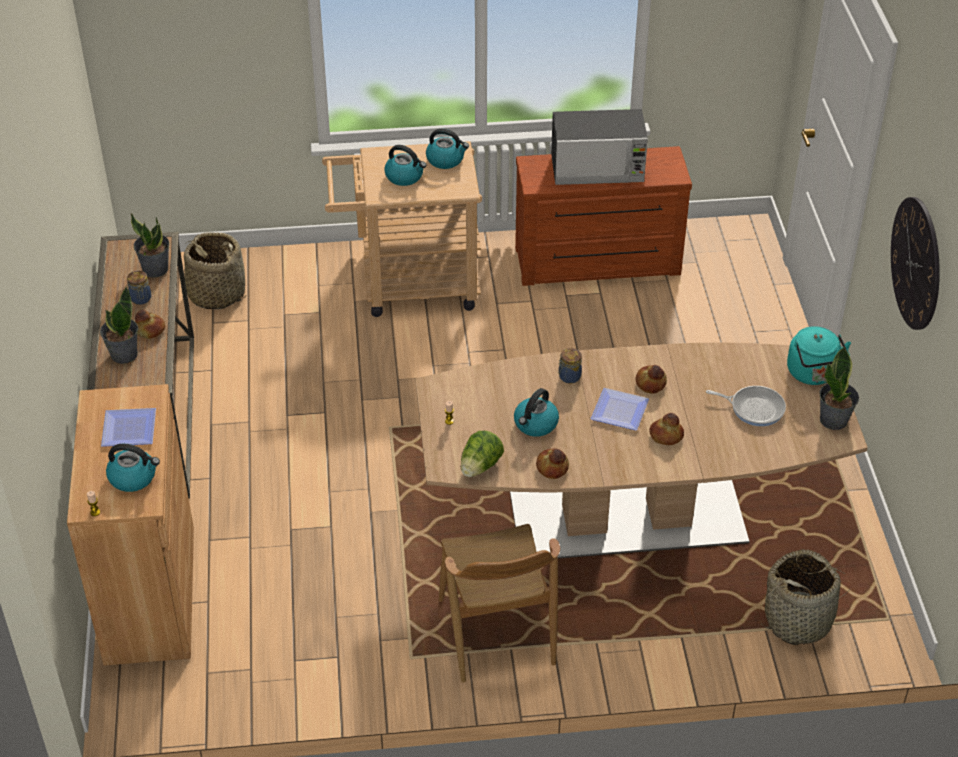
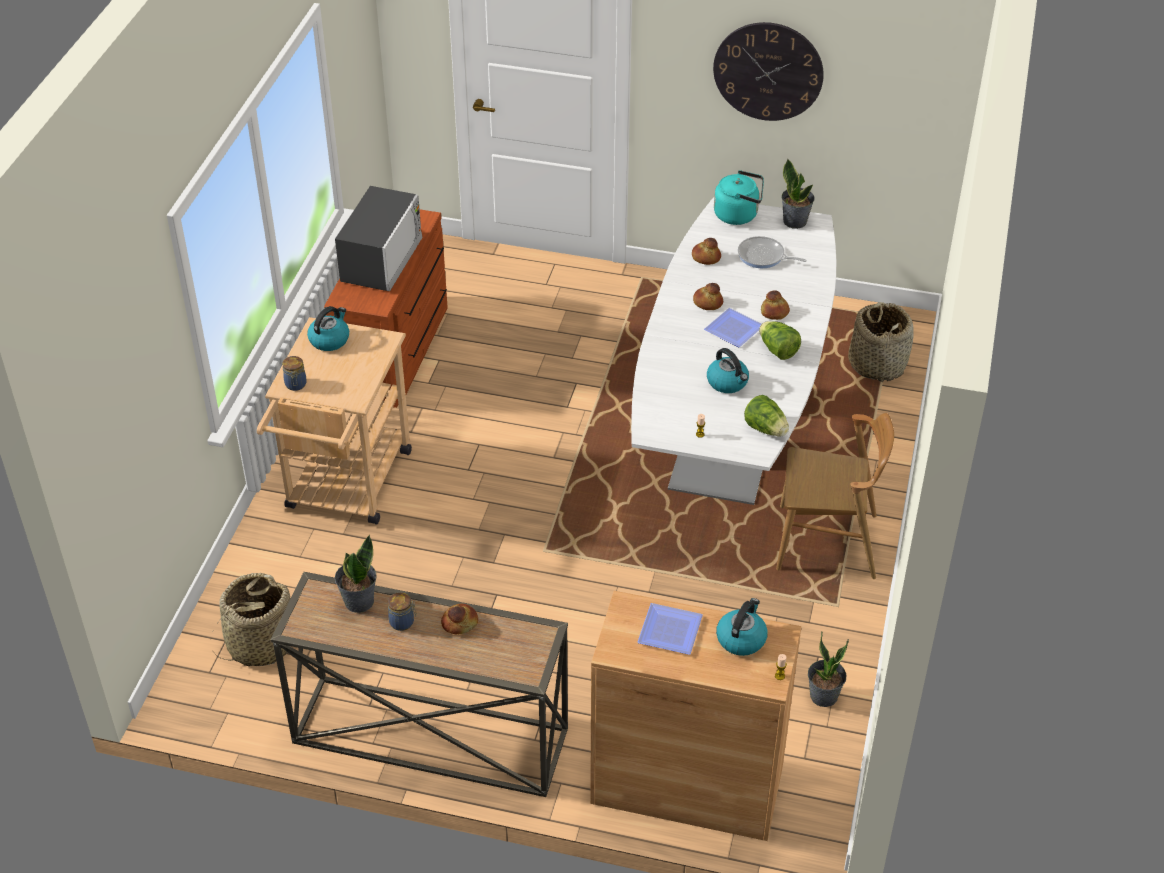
camera: 70 degrees left, 0 degrees up
(123, 354) = (487, 652): potted plant -> potted plant (823, 696)
(405, 176) = (338, 374): kettle -> none
(552, 467) = (784, 386): bread -> bread (706, 257)
(568, 377) = (677, 347): jar -> jar (296, 385)
(606, 451) = (777, 350): none -> lettuce
(626, 518) = (730, 426): brown dining table -> white dining table
(754, 408) = (763, 256): frying pan -> frying pan turned 105 degrees counterclockwise

